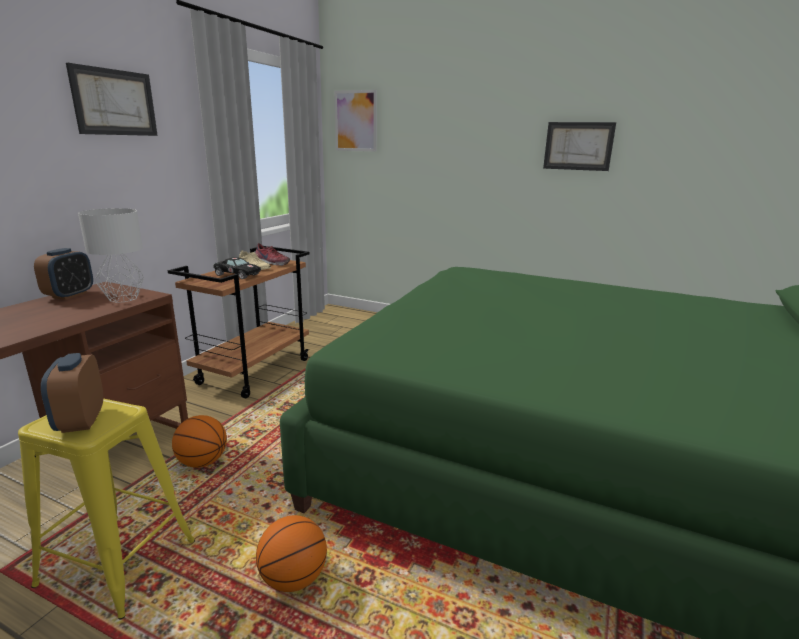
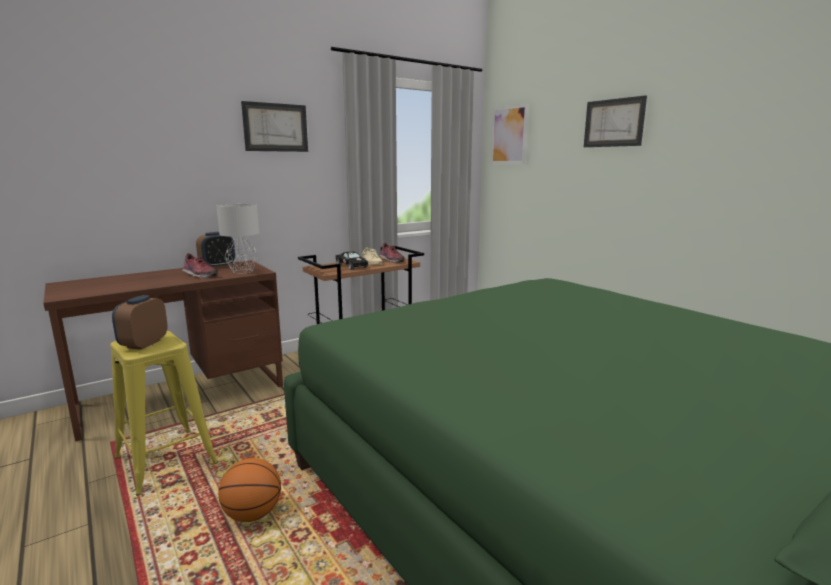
camera: 30 degrees right, 5 degrees down
(64, 312) = (199, 275): none -> shoe
(202, 462) = (270, 411): basketball -> none
(578, 146) = (734, 150): picture -> picture (614, 123)

